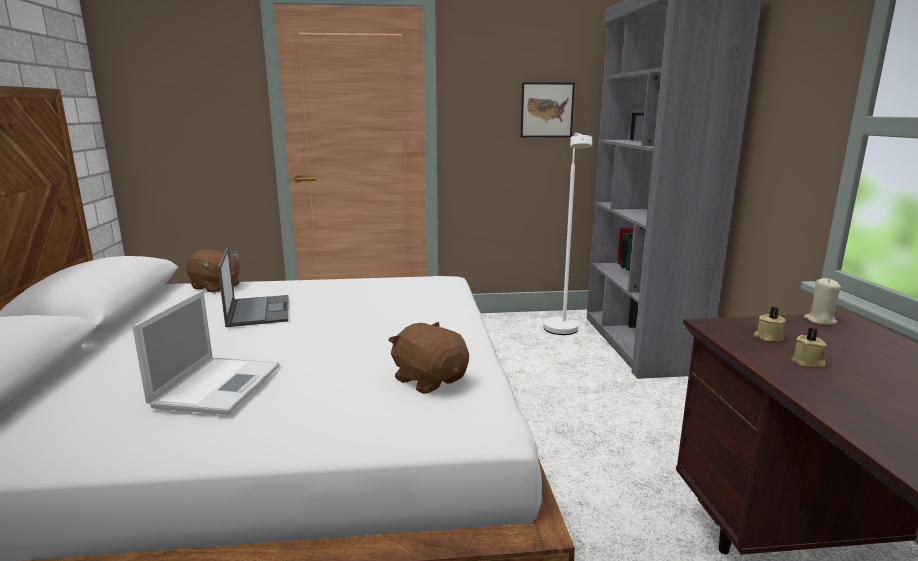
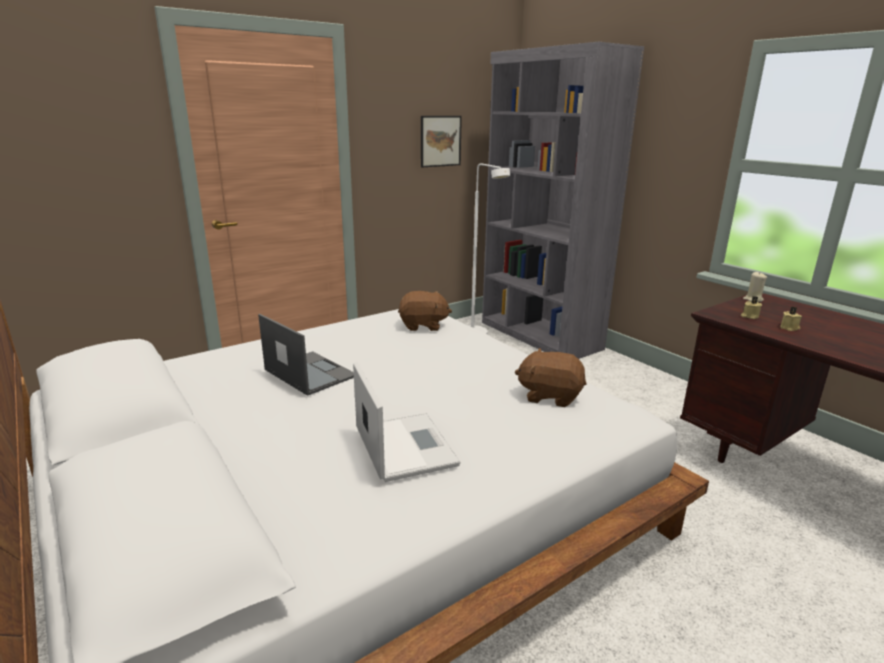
camera: 30 degrees left, 5 degrees up
(215, 287) = (208, 358): brown plush toy -> brown plush toy (423, 326)

